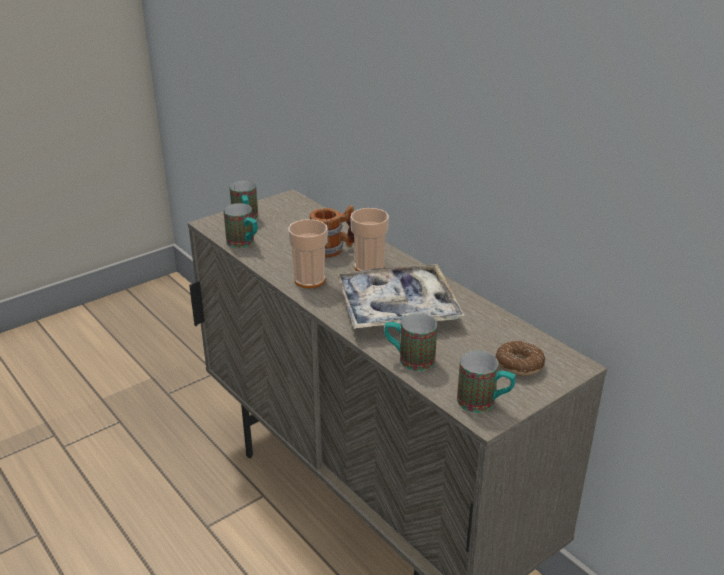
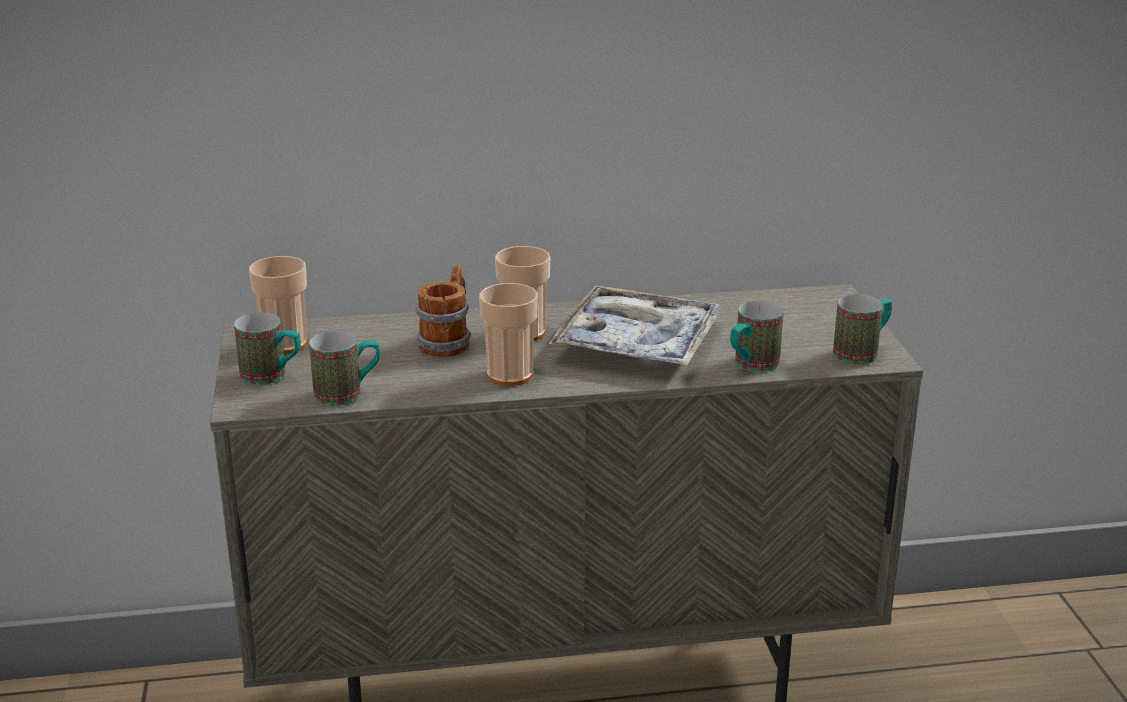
camera: 60 degrees left, 5 degrees down
(284, 210) = (284, 344): none -> cup
(519, 365) = (812, 317): donut -> none

